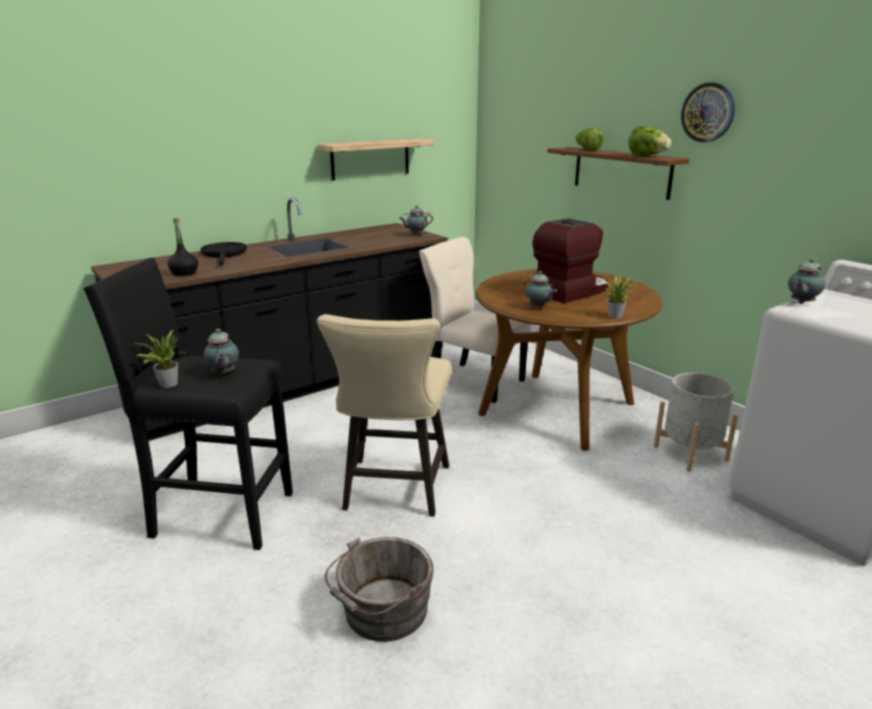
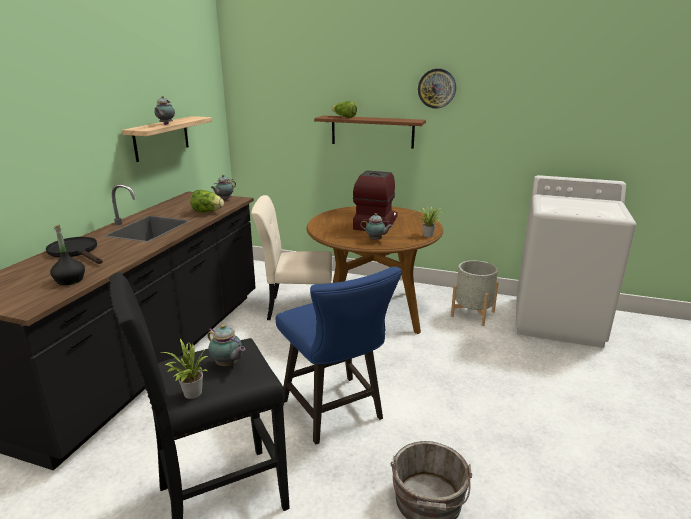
camera: 35 degrees left, 0 degrees up
(394, 492) = (336, 413): beige stool -> blue stool
(647, 156) = (399, 120): lettuce -> lettuce (207, 212)
(800, 303) = (543, 205): teapot -> teapot (165, 124)

